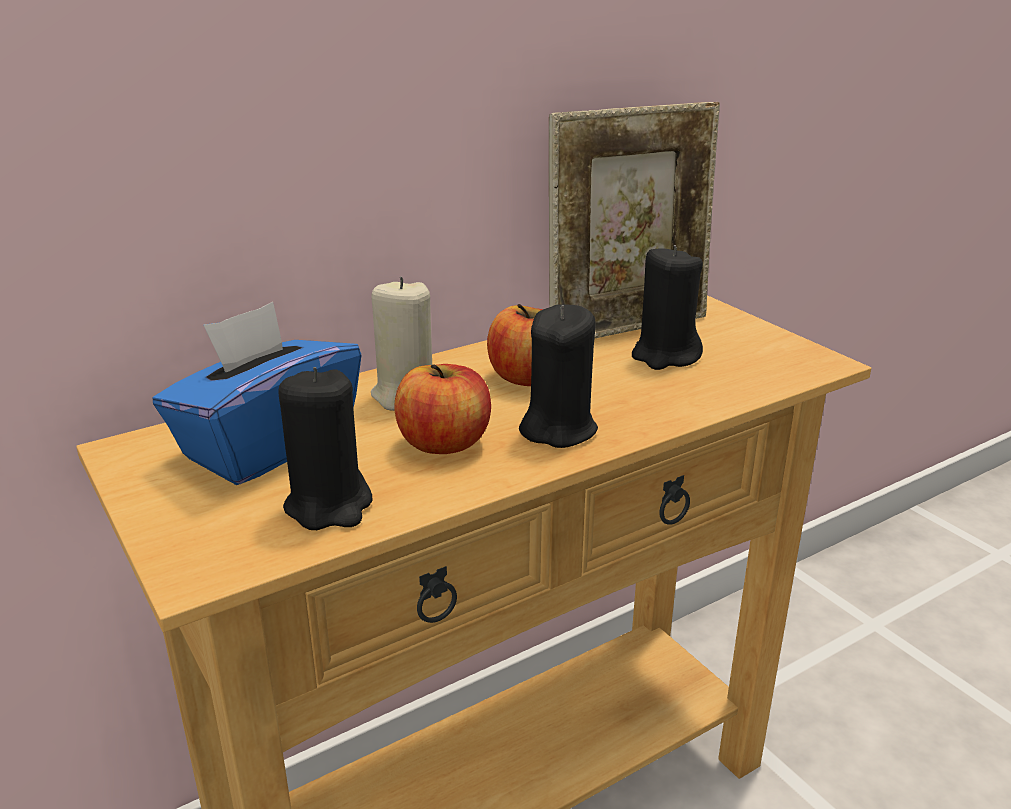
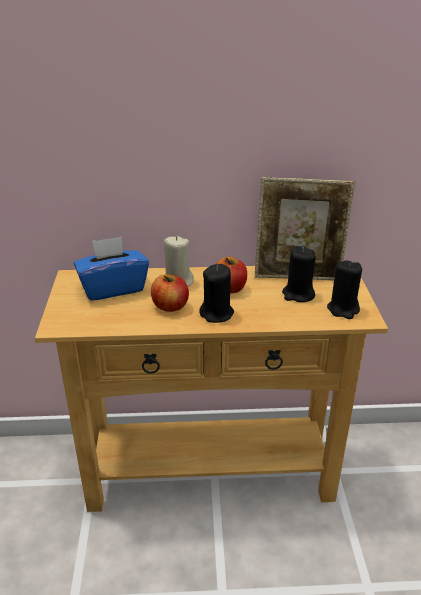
camera: 30 degrees right, 5 degrees up
(329, 505) = (111, 317): black candle -> black candle (343, 309)

